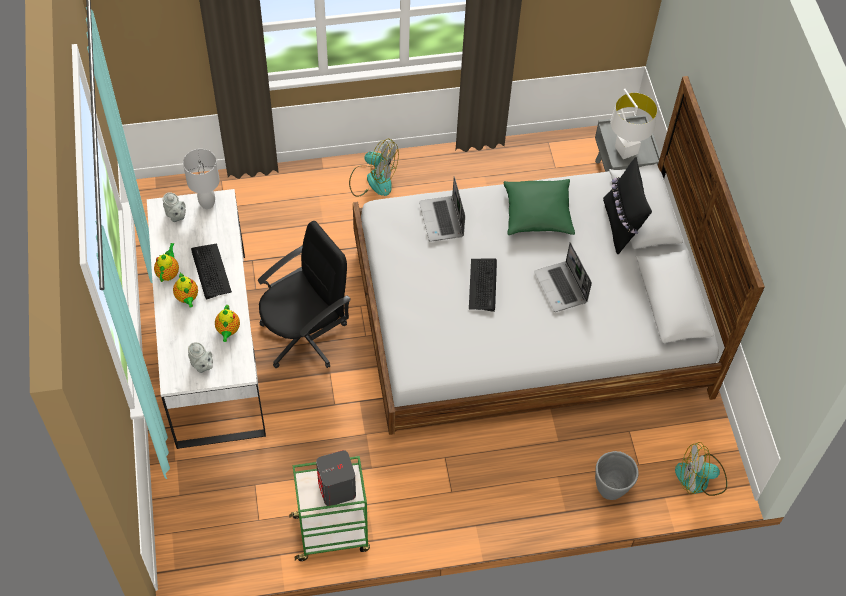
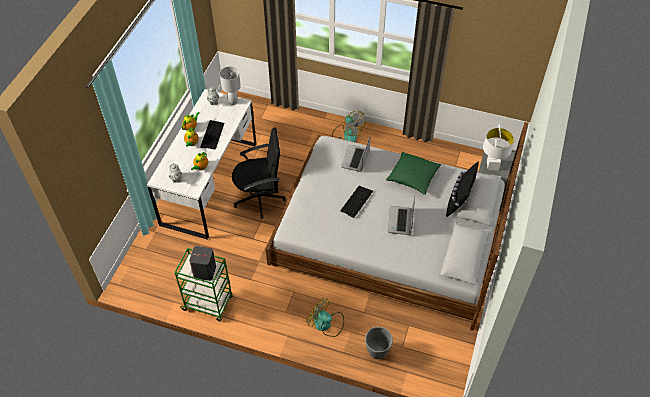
camera: 30 degrees right, 5 degrees down
(700, 479) = (435, 372): fan -> fan (326, 323)

